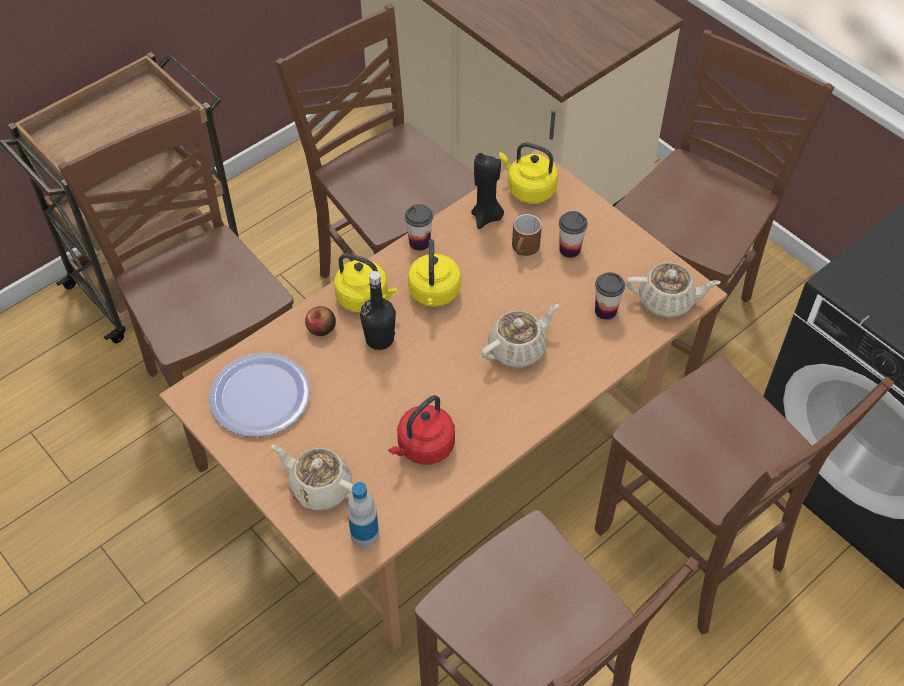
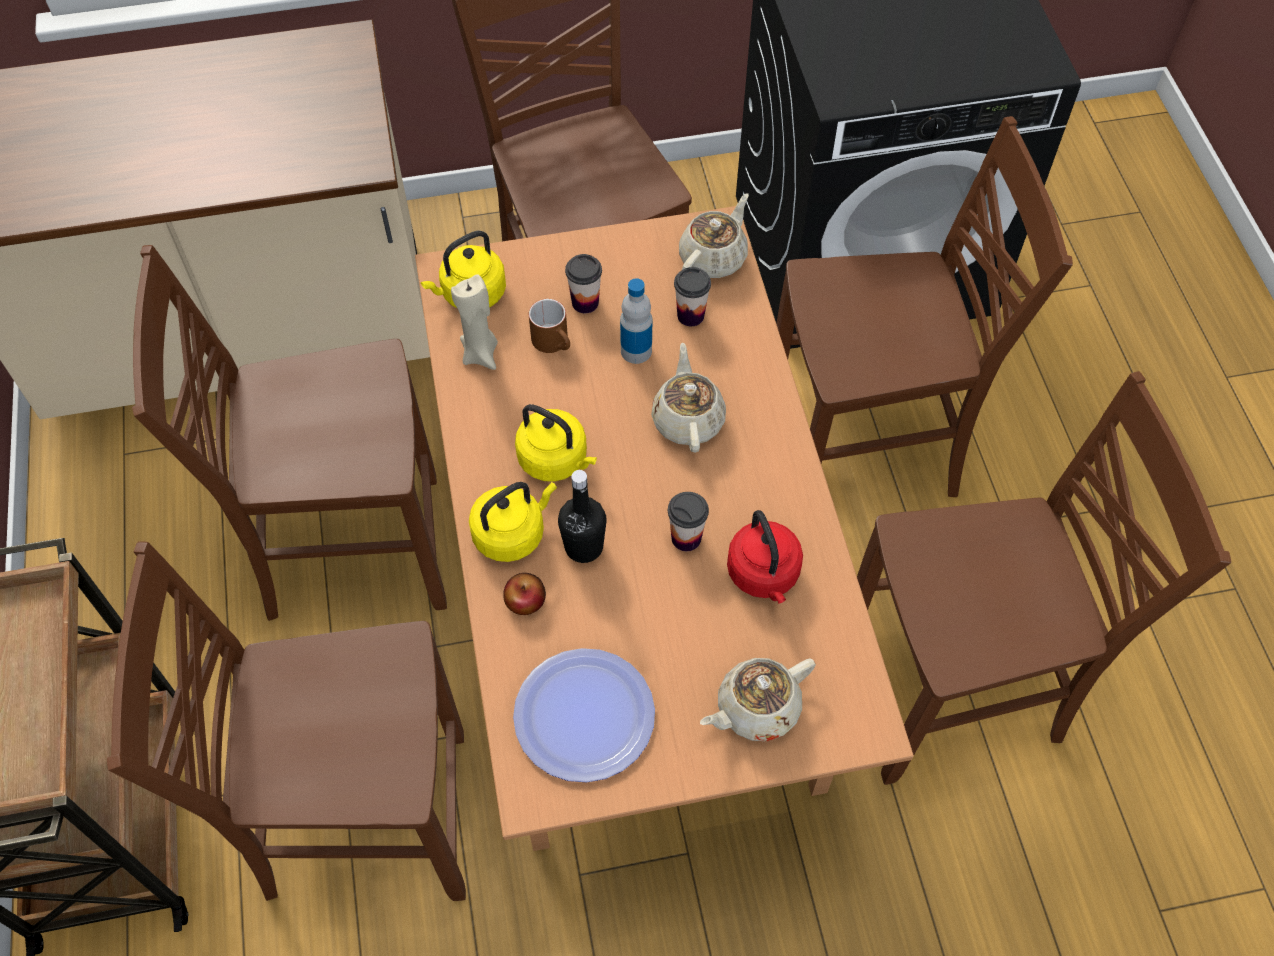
camera: 60 degrees left, 5 degrees up
(364, 534) = (846, 690): bottle -> bottle (636, 351)
(419, 242) = (468, 437): cup -> cup (686, 538)
(486, 217) = (481, 354): black candle -> beige candle

